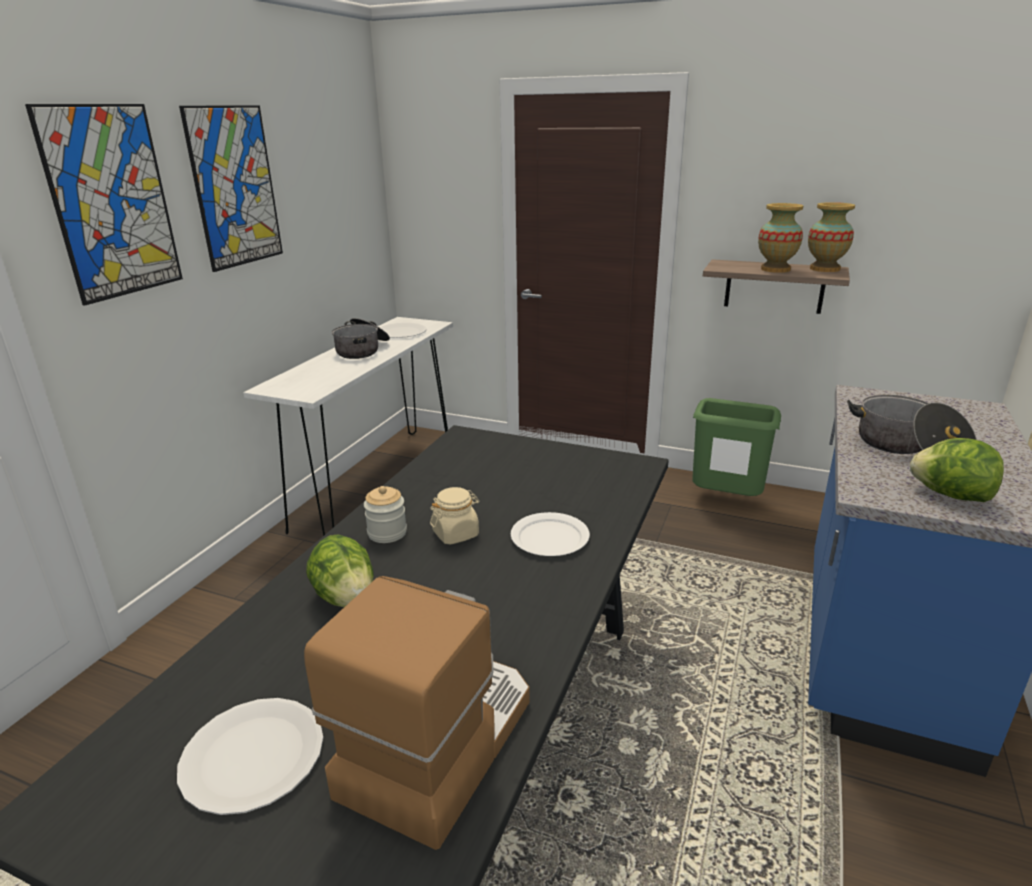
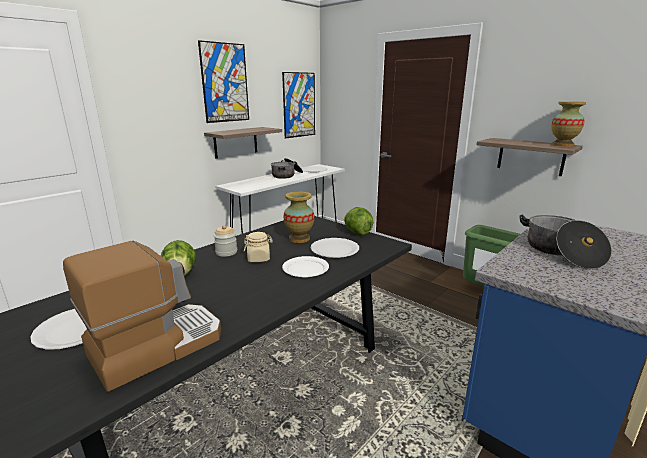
camera: 20 degrees right, 5 degrees down
(112, 202) = (155, 82): picture -> picture (299, 105)
(265, 301) = (235, 142): none -> shelf
(563, 490) = (335, 249): none -> white plate
(775, 269) = (526, 143): vase -> vase (299, 239)
(950, 495) = (566, 281): lettuce -> lettuce (357, 233)

